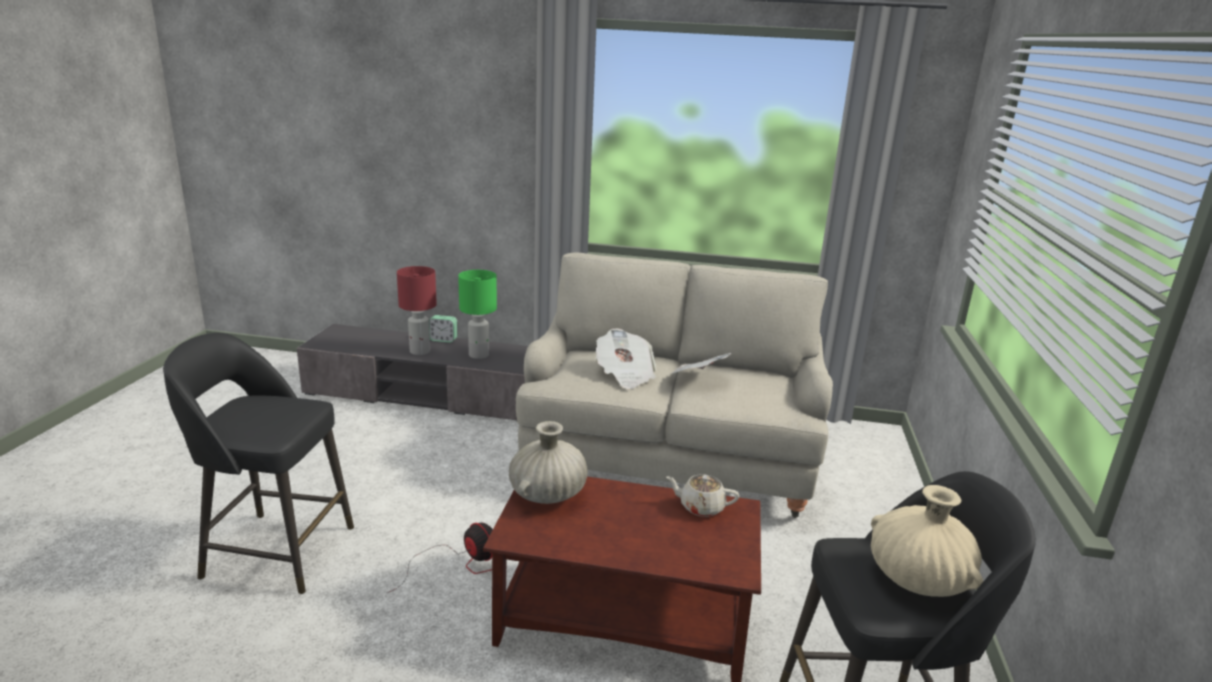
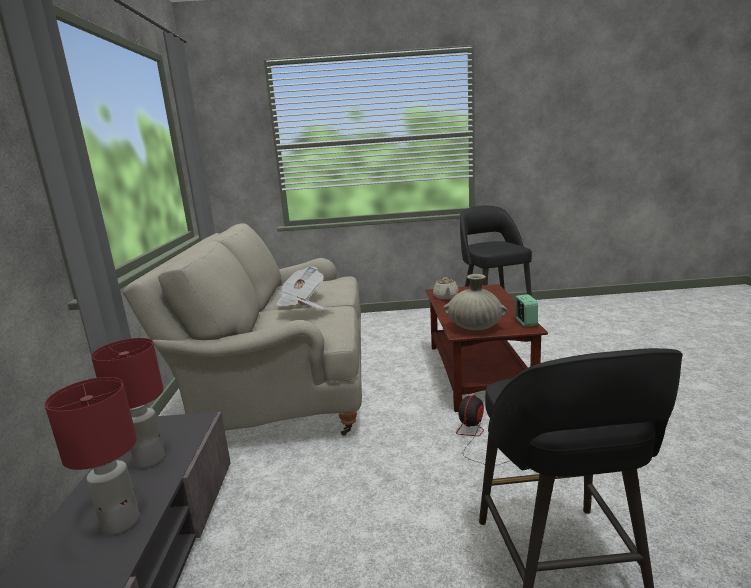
camera: 100 degrees left, 5 degrees down
(443, 339) = (68, 514): alarm clock -> alarm clock (525, 322)
(479, 355) = (148, 460): green table lamp -> red table lamp
(917, 579) = (495, 243): beige vase -> none

